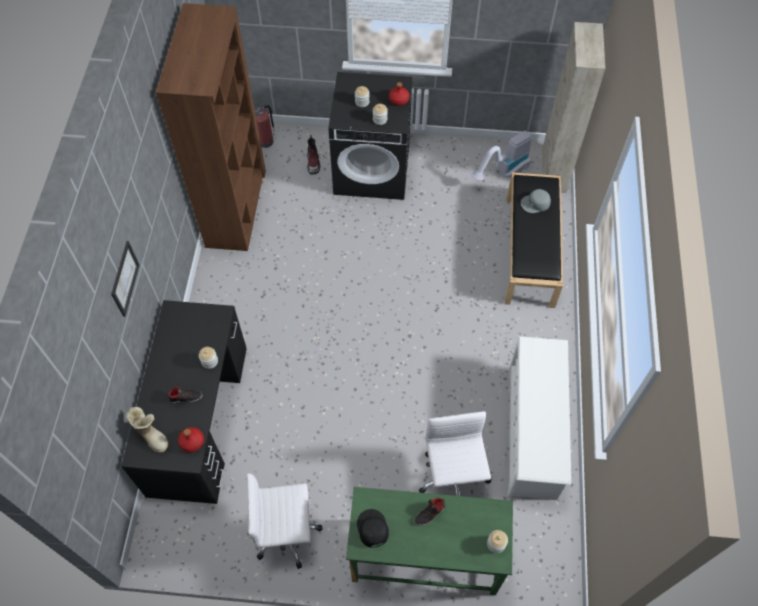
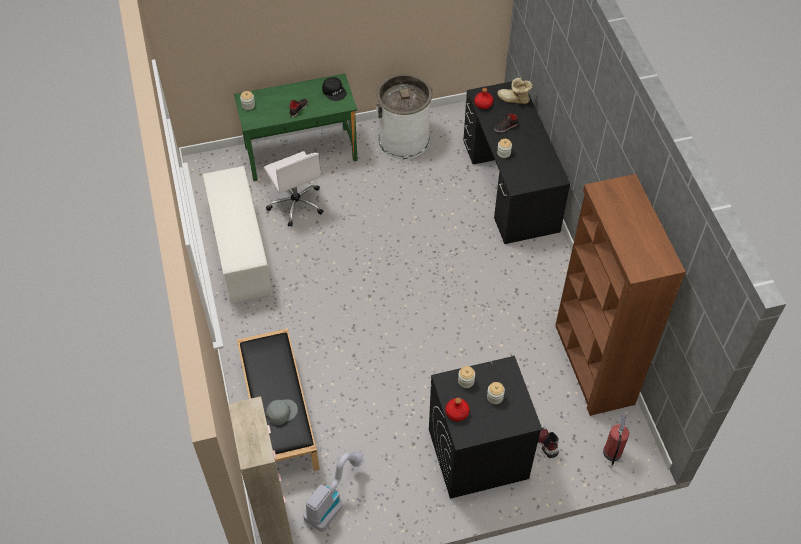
camera: 160 degrees right, 5 degrees down
(124, 278) = (572, 97): picture -> none
(287, 532) = (404, 139): white office chair -> white trash can

